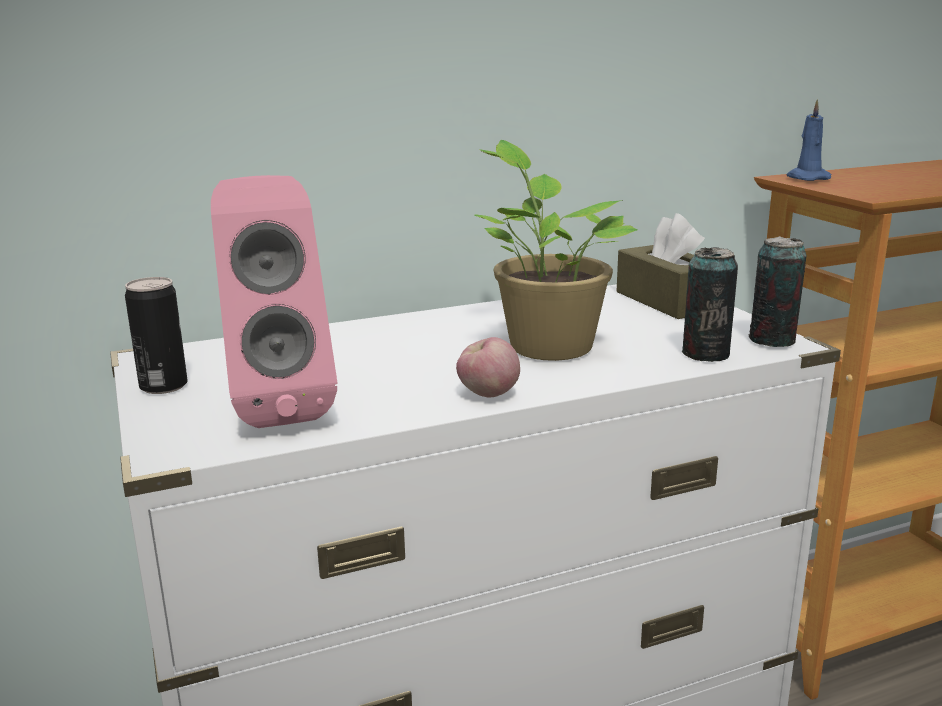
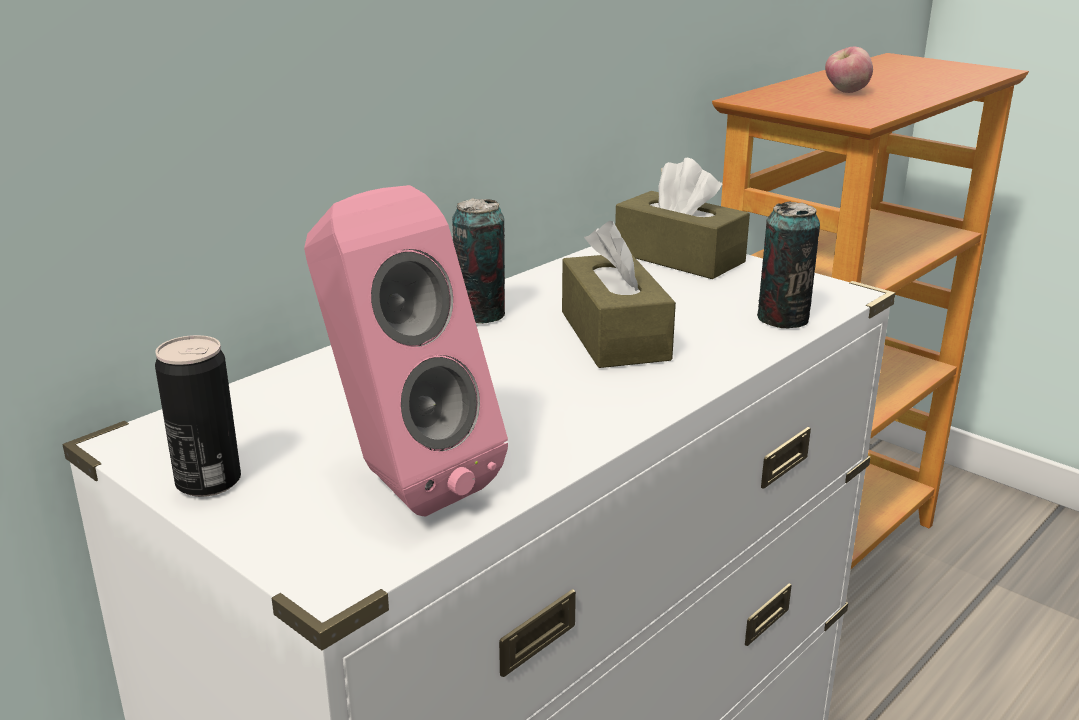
camera: 25 degrees left, 5 degrees up
(488, 395) = (621, 412): apple -> apple (846, 92)
(546, 345) = (614, 335): potted plant -> brown tissue box
(772, 340) = (827, 291): can -> can (480, 315)
(806, 178) = (767, 99): blue candle -> none

